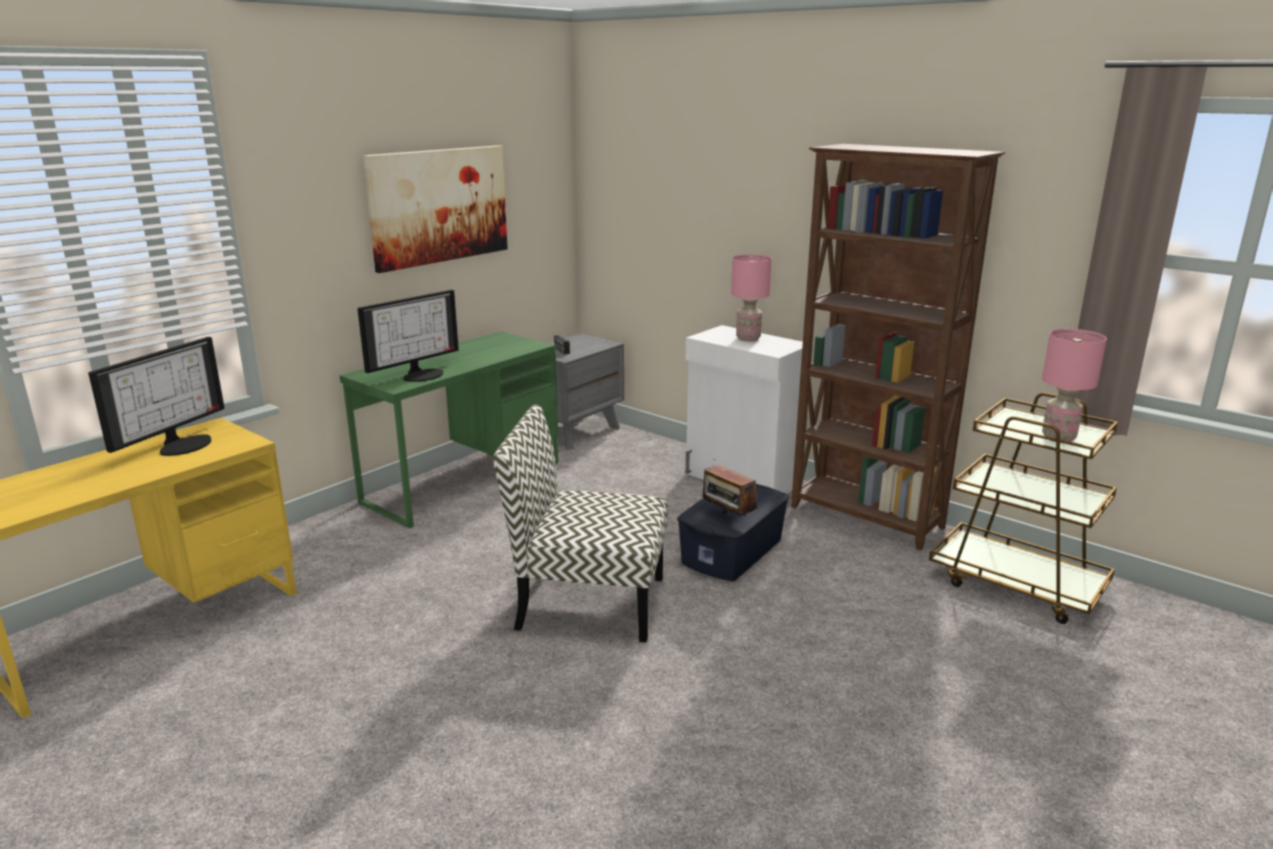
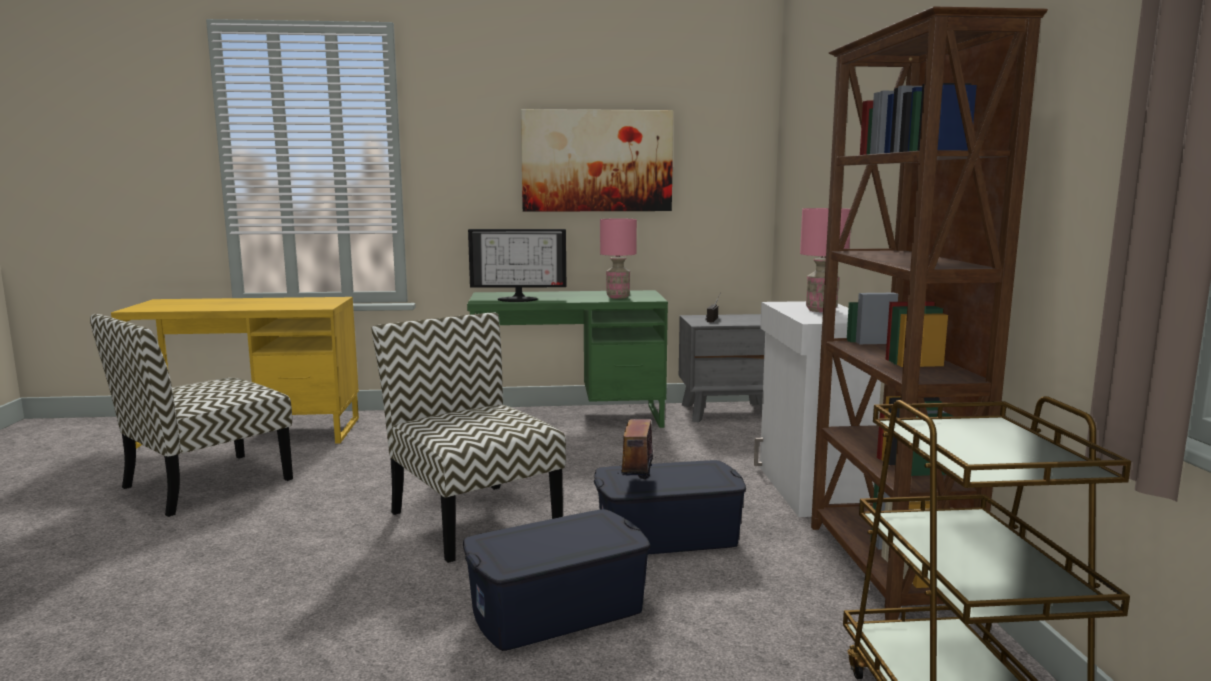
camera: 45 degrees right, 10 degrees down
(182, 444) = (296, 301): monitor -> none
(256, 699) = (205, 484): none -> chair
(775, 633) = (558, 610): none -> blue storage box
(1059, 438) = (981, 457): pink table lamp -> pink table lamp (618, 297)

